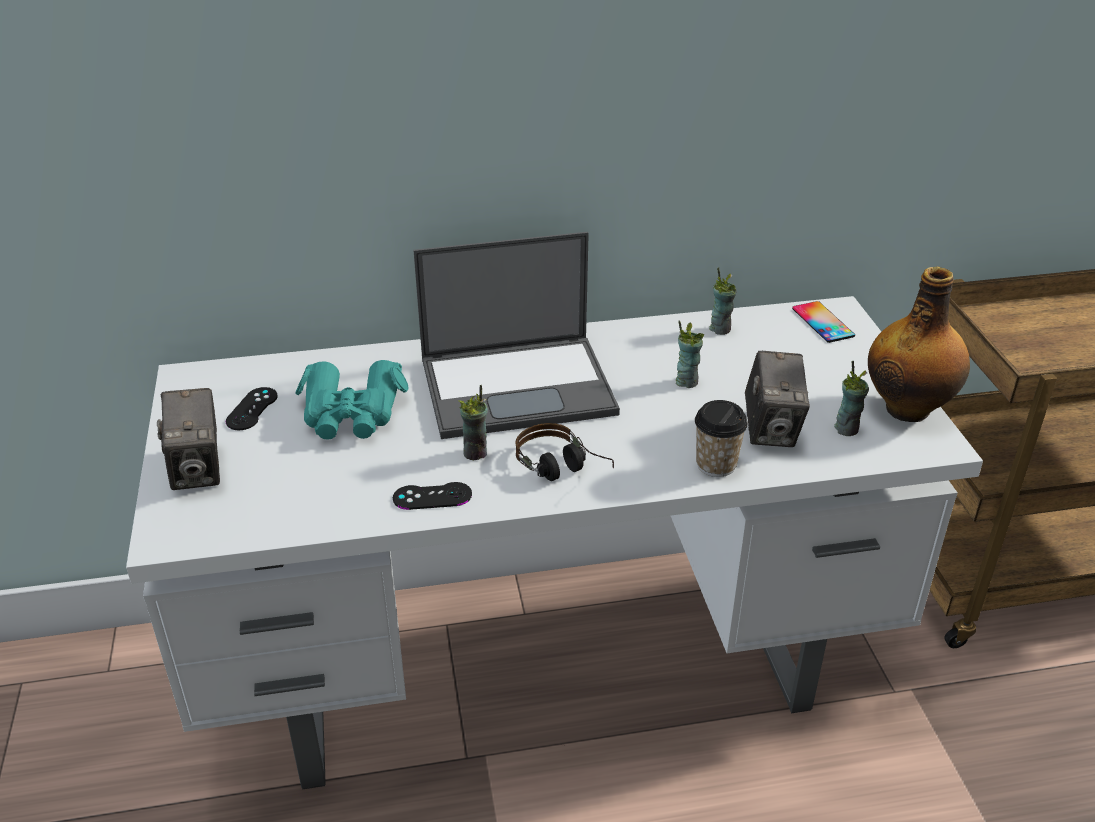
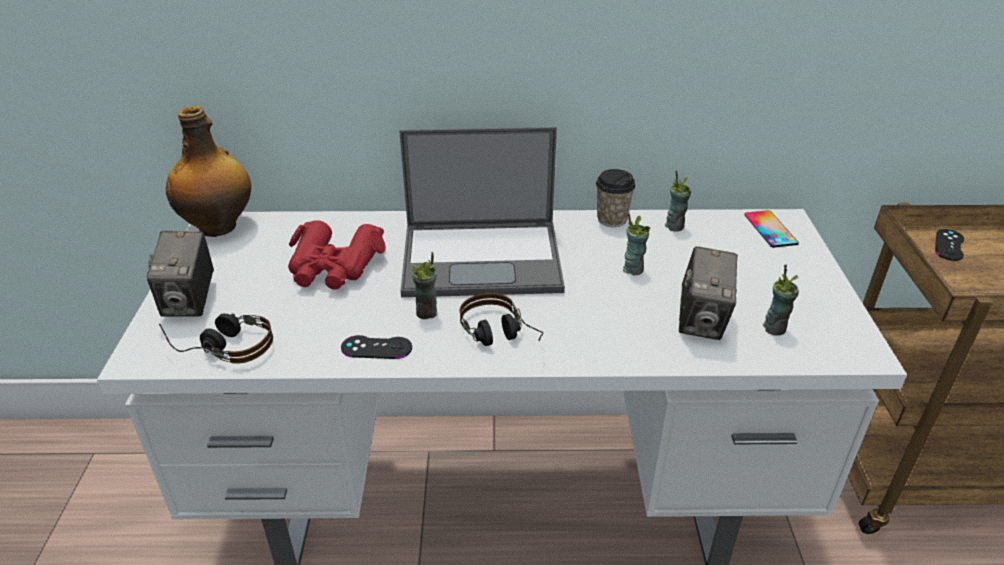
camera: 10 degrees right, 0 degrees up
(252, 409) = (254, 255): black game controller -> black game controller (949, 245)
(256, 514) = (222, 346): none -> headphones
(351, 413) = (334, 266): turquoise binoculars -> red binoculars
(716, 465) = (642, 348): cup -> cup (612, 219)
(908, 408) = (839, 315): bottle -> bottle (219, 226)

